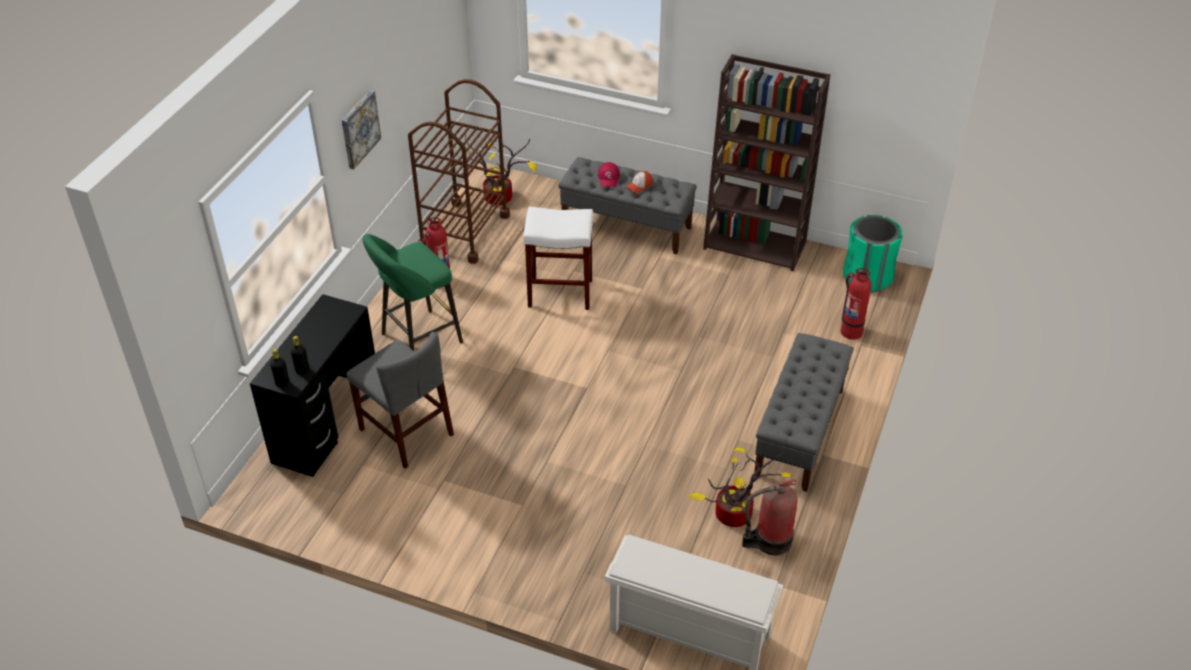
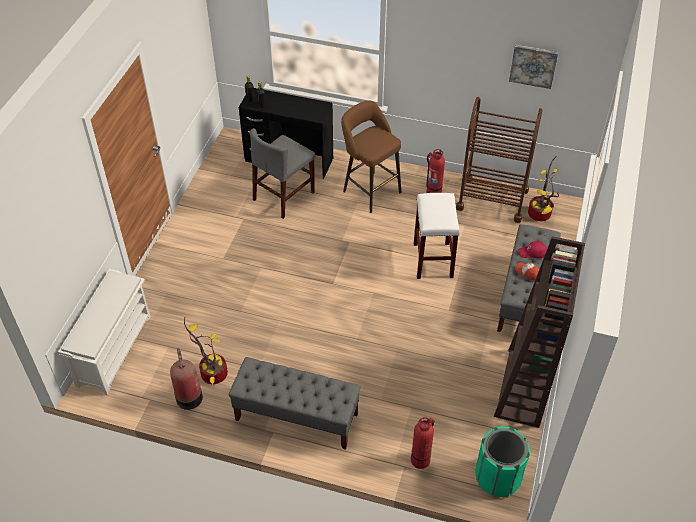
camera: 85 degrees right, 5 degrees up
(359, 129) = (431, 55): picture -> picture (533, 65)
(417, 340) = (369, 190): green stool -> brown stool

